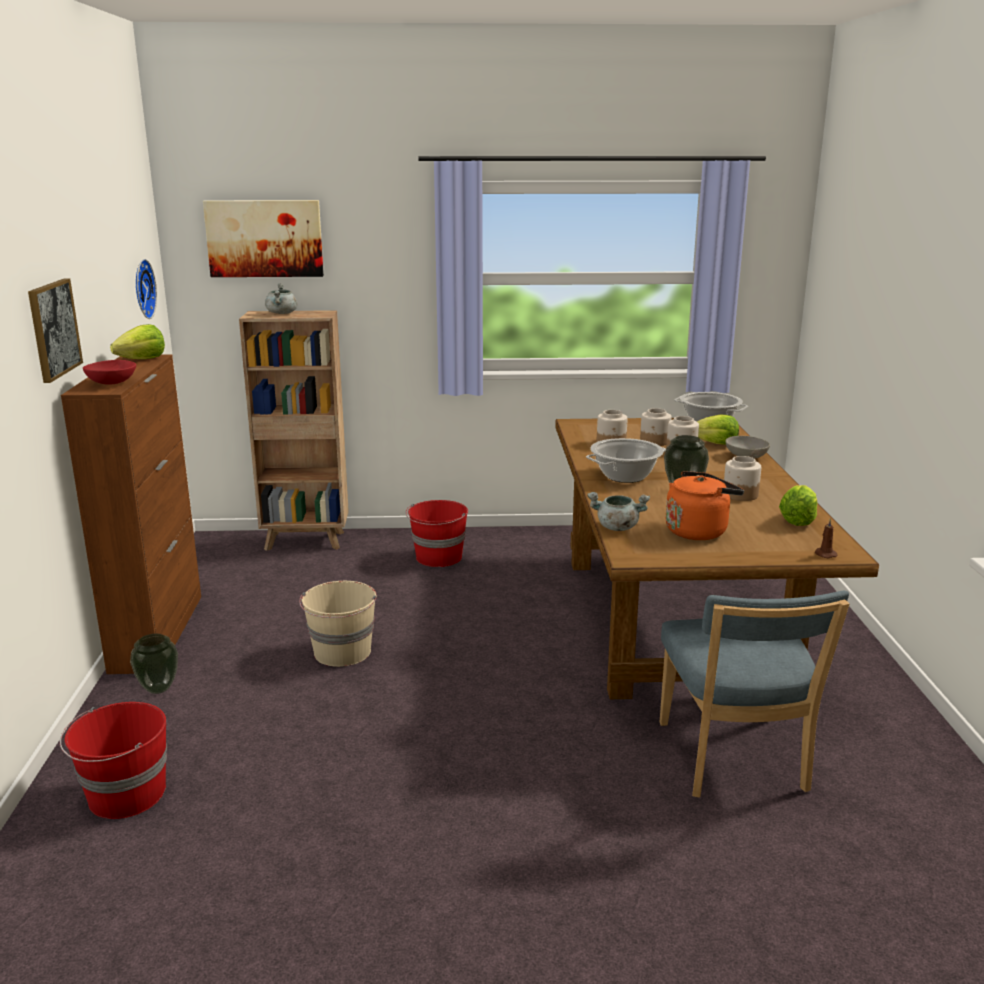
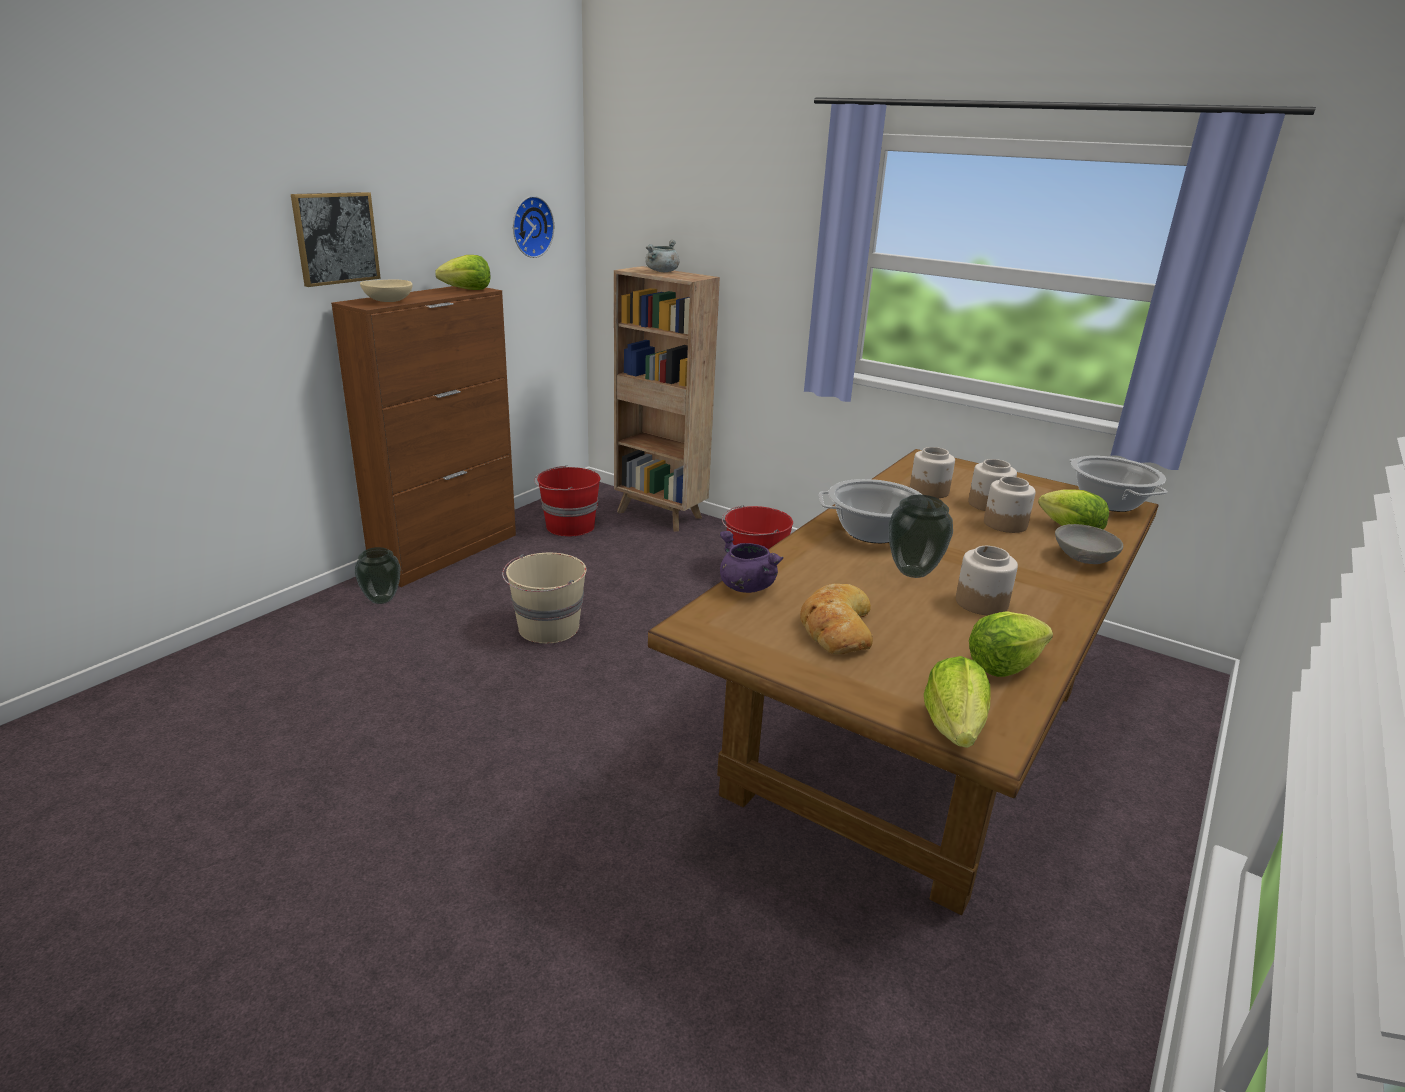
camera: 35 degrees right, 5 degrees up
(111, 383) = (388, 301): red bowl -> beige bowl
(125, 796) = (241, 677): red bucket -> red bucket (569, 526)
(265, 238) = (668, 189): picture -> none
(616, 527) = (745, 586): grey cooking pot -> purple cooking pot
(698, 531) = (836, 627): orange kettle -> bread
(734, 761) = (756, 950): blue chair -> none
(824, 554) = (954, 728): brown candle -> lettuce

